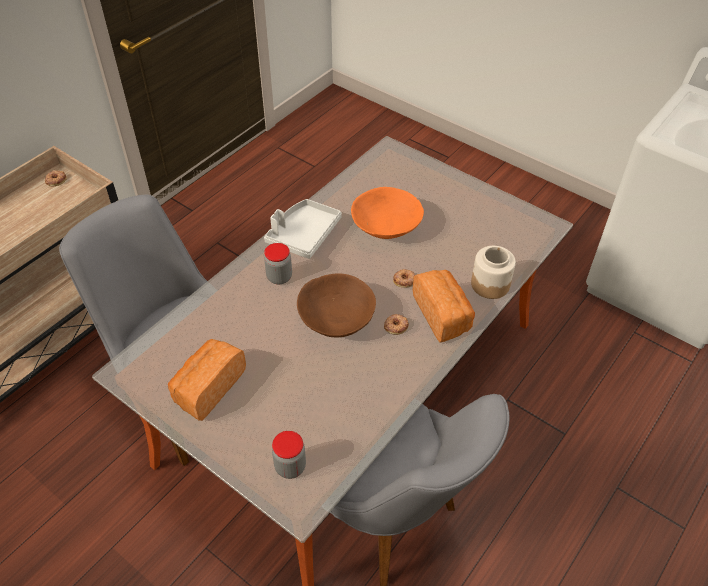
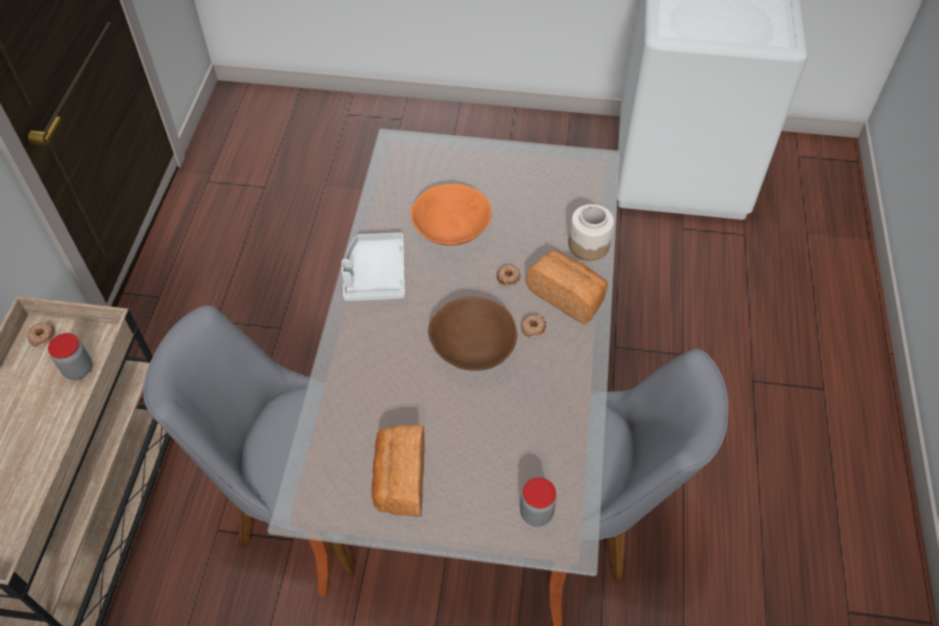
camera: 30 degrees left, 5 degrees up
(279, 277) = (384, 331): jar -> jar (78, 369)

